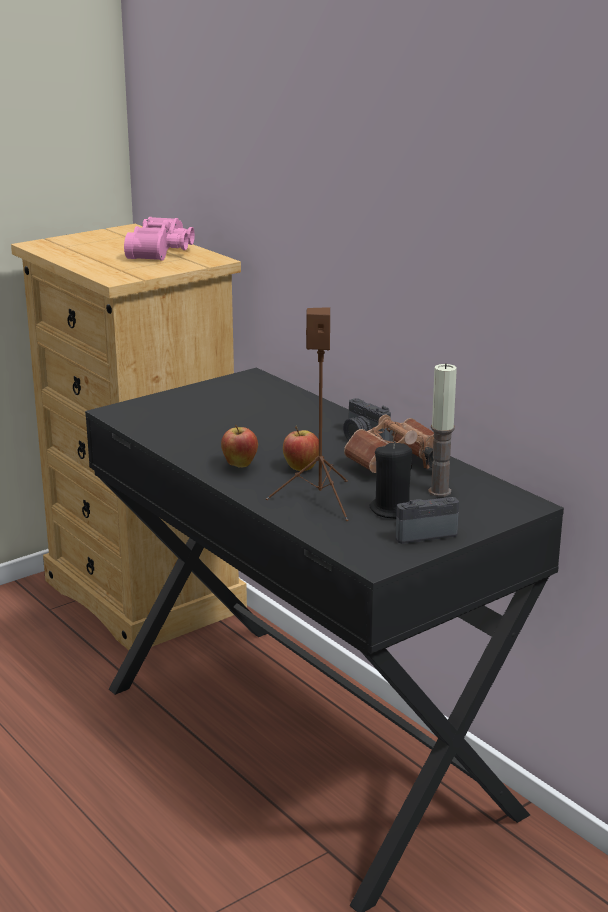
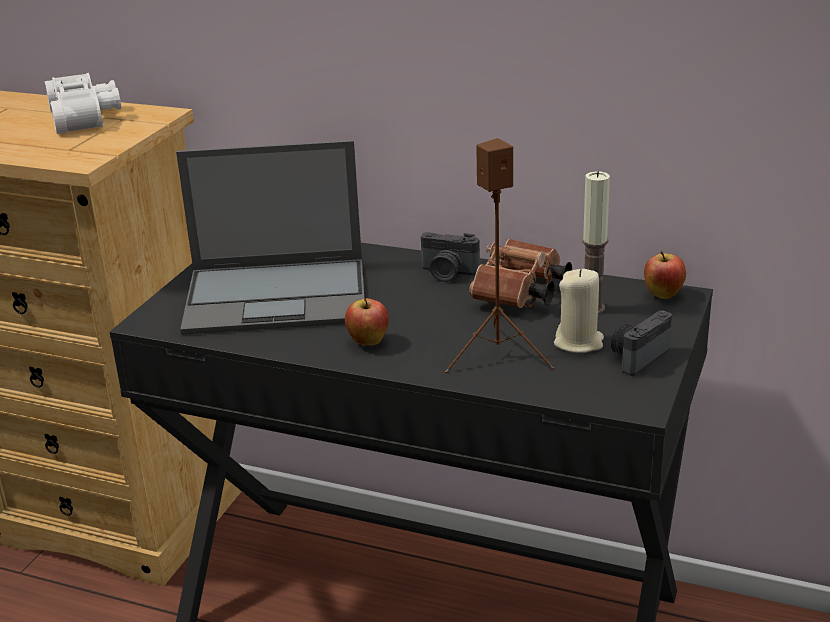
camera: 30 degrees left, 5 degrees up
(163, 252) = (87, 117): pink binoculars -> white binoculars
(221, 419) = (279, 296): none -> laptop
(301, 469) = (434, 326): apple -> apple (663, 296)
(393, 510) = (579, 342): black candle -> beige candle

